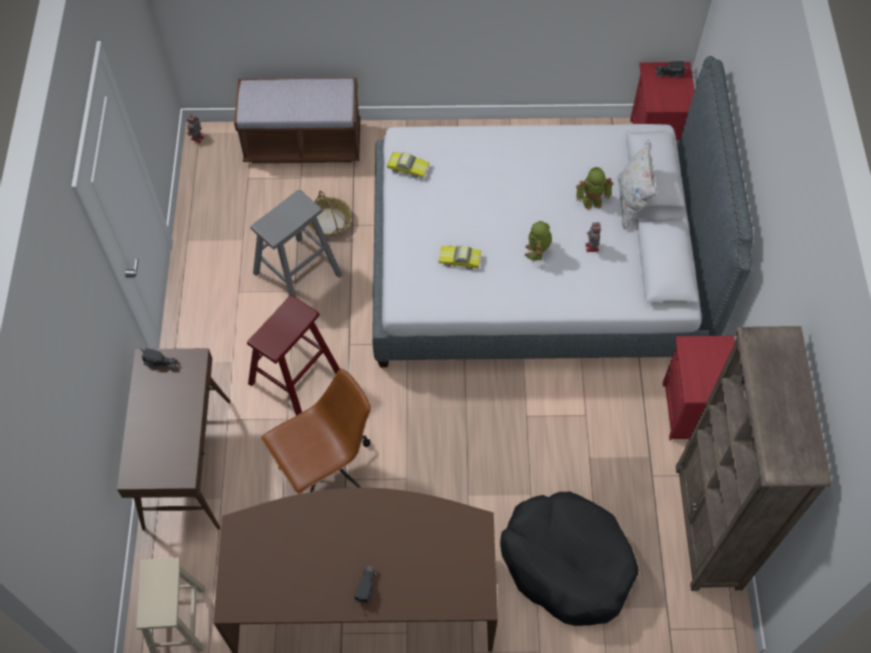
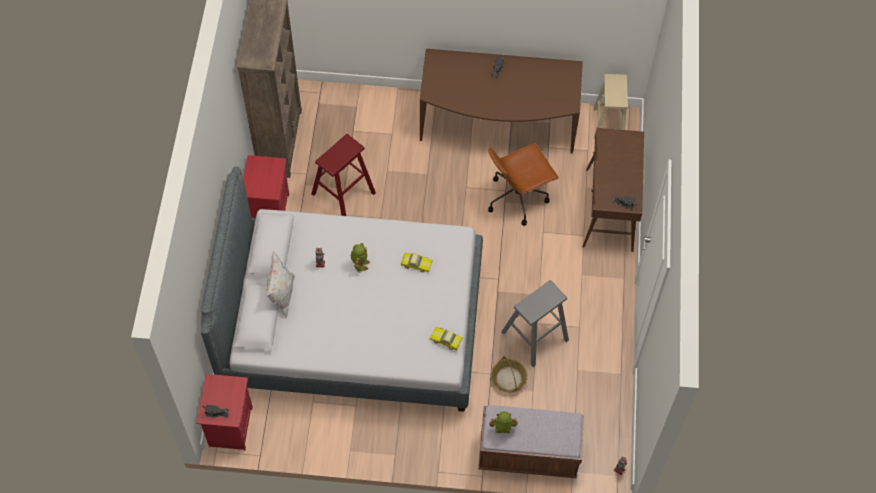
camera: 175 degrees left, 0 degrees up
(295, 378) = (537, 258): red stool -> red stool (343, 193)
(567, 562) = (372, 131): black dog bed -> none
(592, 199) = (311, 301): toy robot -> toy robot (502, 429)

